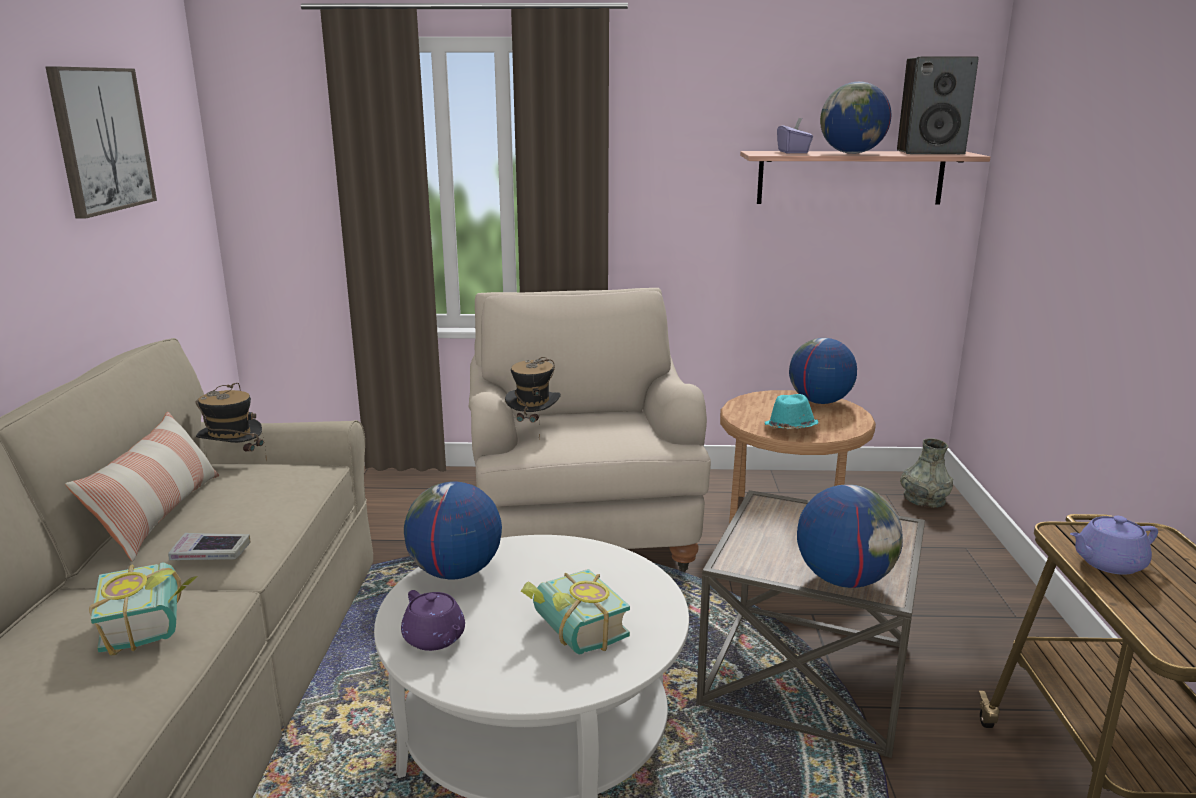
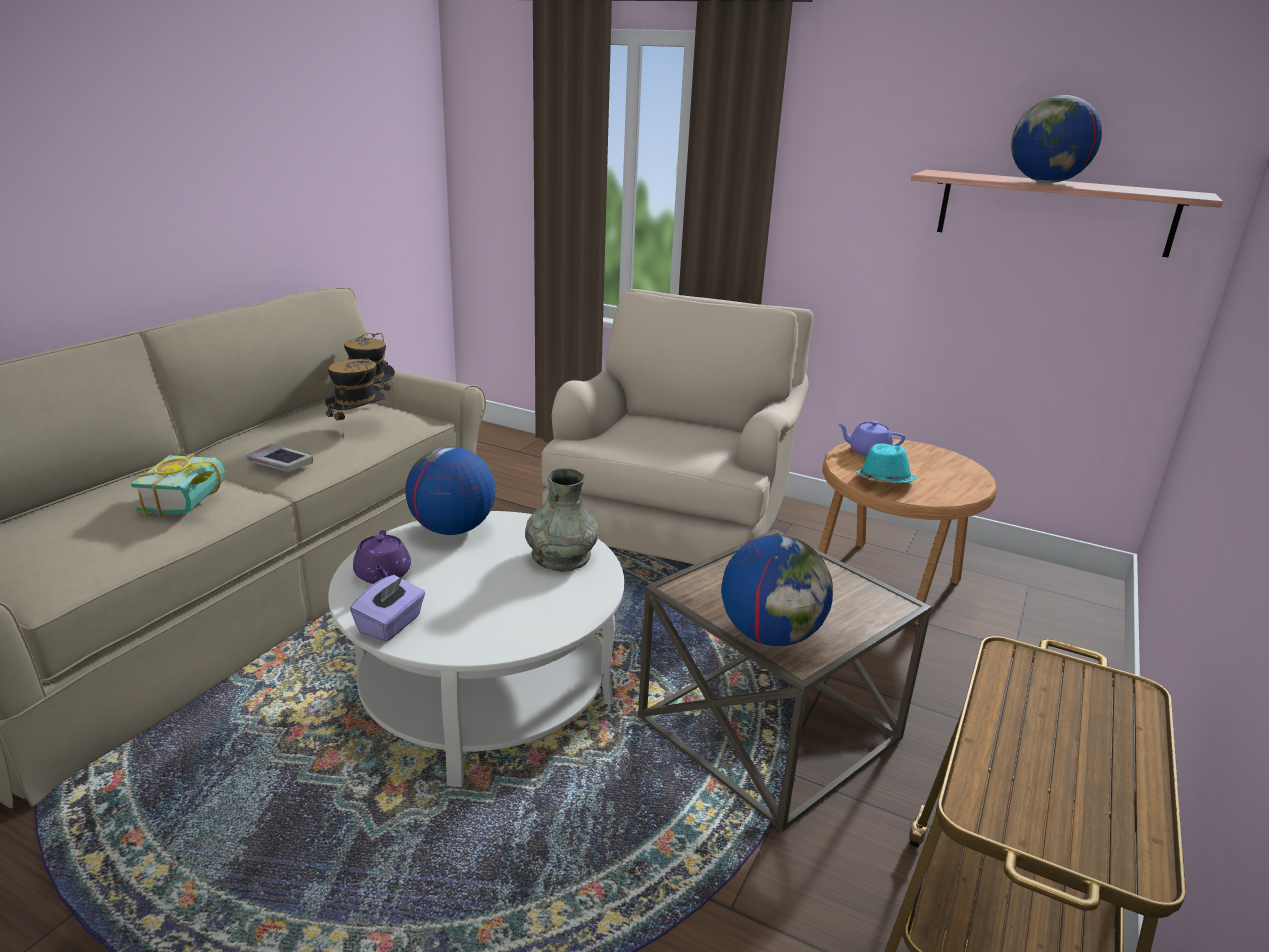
camera: 25 degrees right, 5 degrees up
(101, 140) = (319, 111): picture -> none
(159, 514) = (278, 427): pillow -> none
(533, 428) = (620, 425): hat -> hat (358, 428)
(572, 633) = (488, 605): book -> none
(793, 152) = (978, 175): purple tissue box -> purple tissue box (391, 625)
(819, 402) = (950, 463): globe -> none
(924, 499) = (1070, 603): grey vase -> grey vase (561, 556)
(930, 152) = (1154, 190): speaker -> none
(1108, 563) = (1019, 700): purple teapot -> purple teapot (868, 451)

